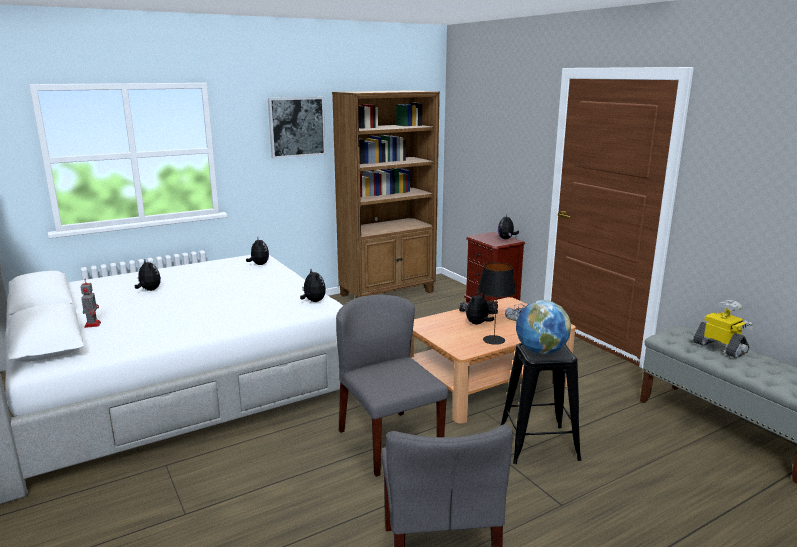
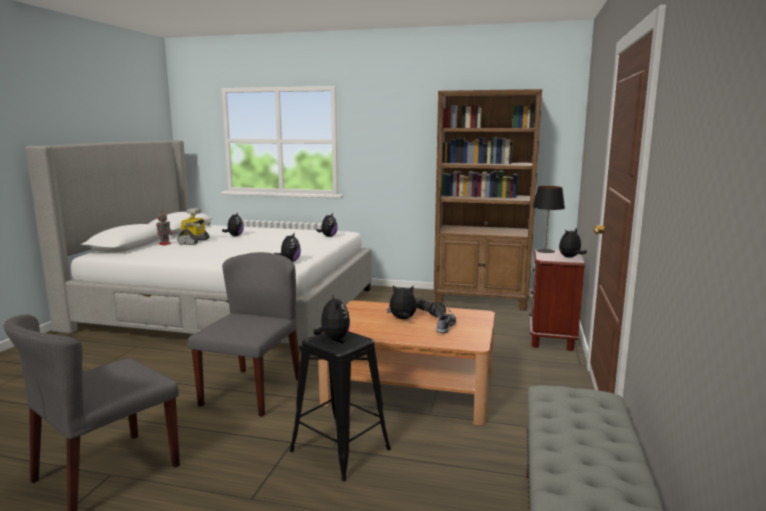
camera: 45 degrees right, 5 degrees down
(297, 127) = (409, 125): picture -> none
(493, 340) = (380, 333): black table lamp -> black table lamp (545, 251)
(540, 351) = (333, 338): globe -> plush toy
(721, 348) = (586, 427): toy robot -> toy robot (194, 241)

